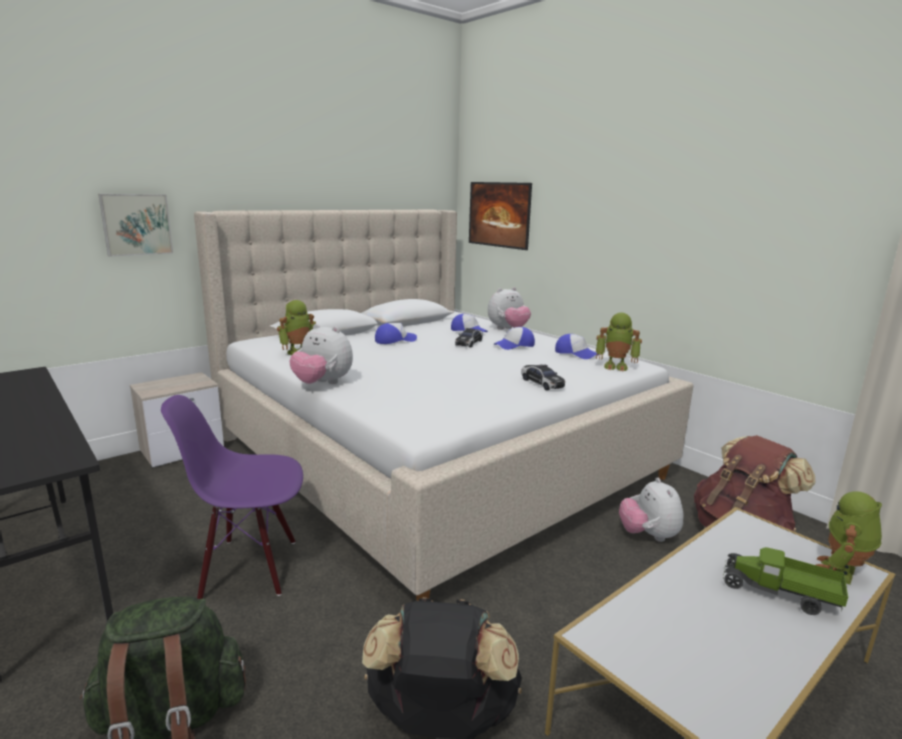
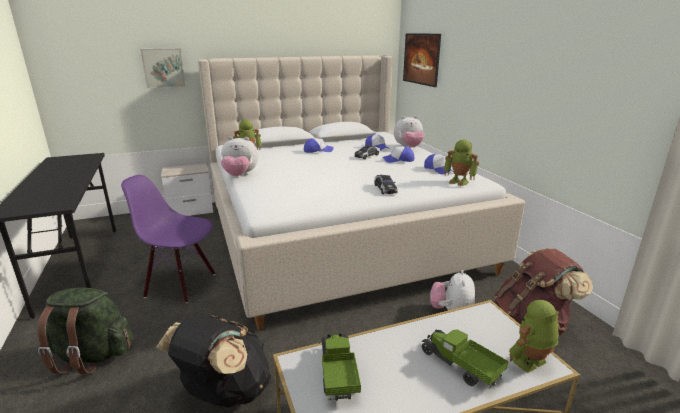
camera: 20 degrees right, 5 degrees up
(322, 384) = (240, 176): plush toy -> plush toy turned 45 degrees counterclockwise
(660, 640) = (338, 374): none -> toy truck

